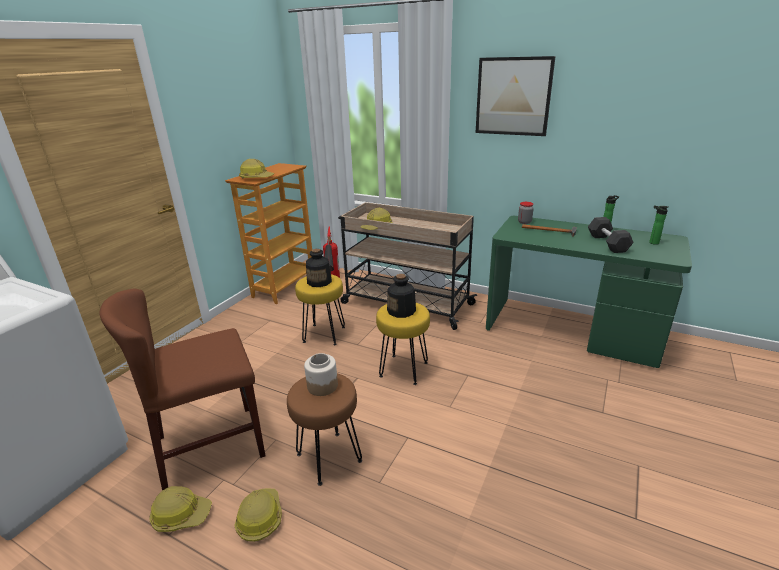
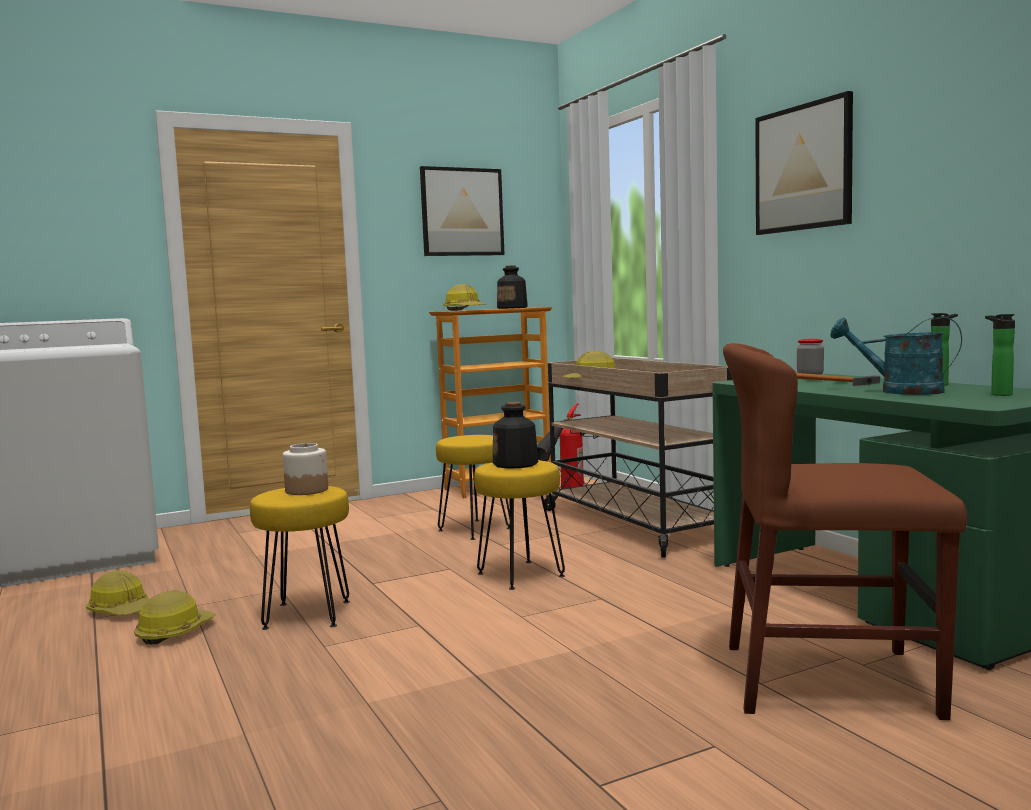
camera: 35 degrees right, 20 degrees down
(211, 446) = (218, 578): brown chair -> brown chair (829, 680)
(231, 97) = (462, 212): none -> picture
(319, 281) = (471, 438): bottle -> bottle (512, 308)
(330, 457) = (308, 615): brown stool -> yellow stool
(607, 243) = (899, 391): grey dumbbell -> turquoise watering can

